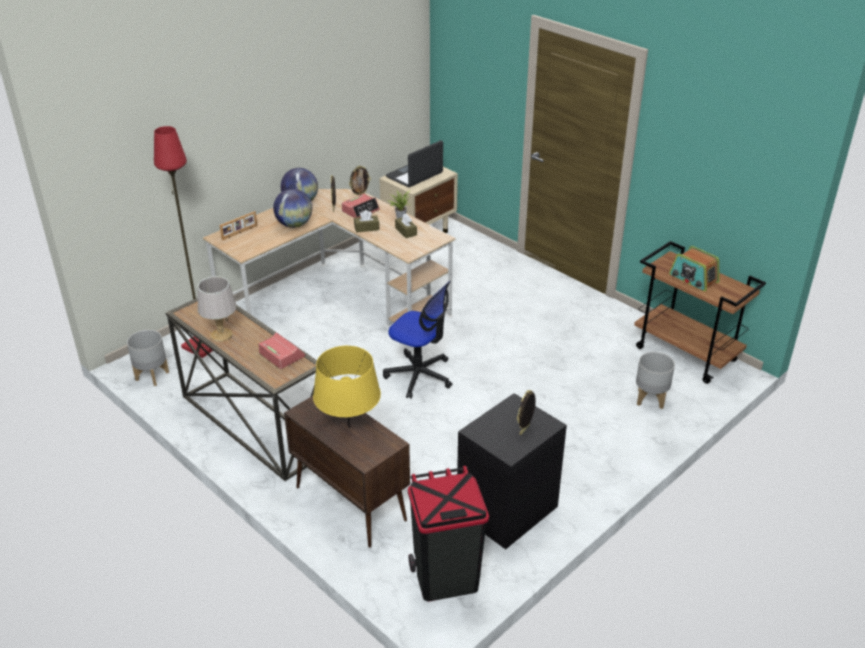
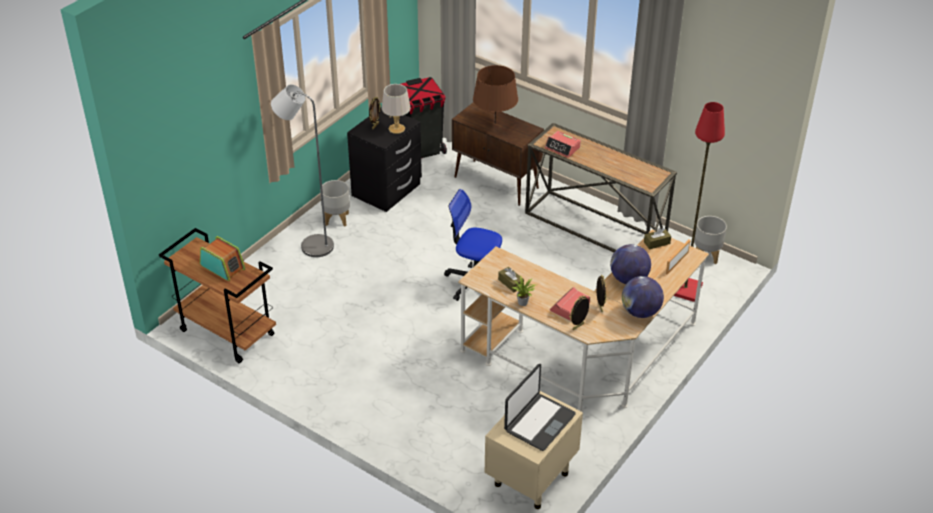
camera: 170 degrees right, 5 degrees up
(221, 334) = (618, 158): grey table lamp -> grey table lamp (397, 129)
(349, 428) = (495, 123): yellow table lamp -> brown table lamp
(366, 228) = (552, 283): brown tissue box -> brown tissue box (656, 243)
(608, 439) = (311, 245): none -> grey floor lamp
(650, 399) = (270, 283): grey planter -> grey planter (336, 219)

